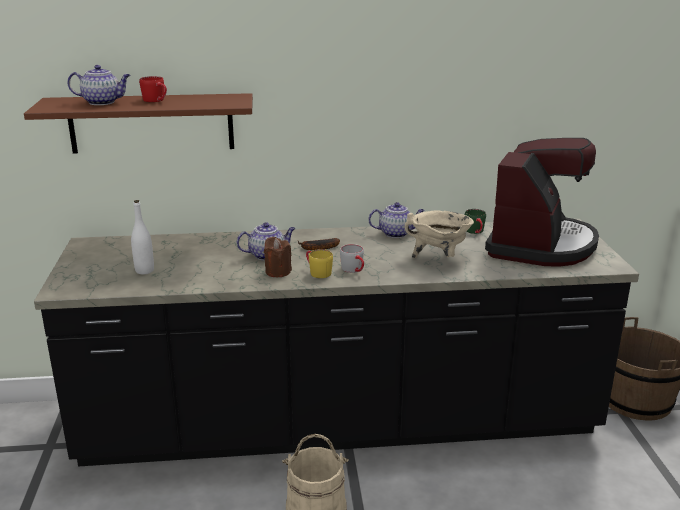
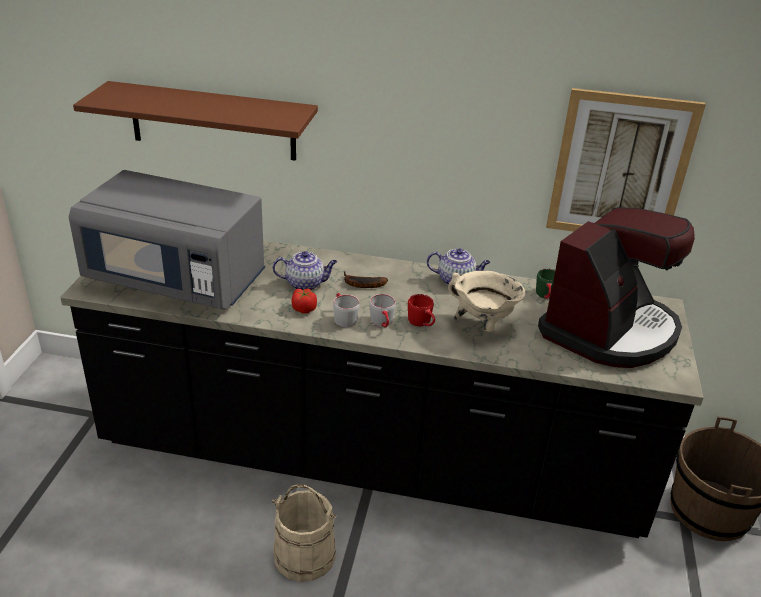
camera: 15 degrees right, 10 degrees up
(103, 102) = (157, 98): teapot -> none
(144, 271) = (177, 280): white bottle -> grey microwave
(157, 100) = (211, 104): red mug -> red mug (422, 323)
(278, 272) = (304, 309): brown candle -> tomato
(317, 272) = (343, 318): yellow mug -> grey mug
(516, 111) = (620, 167): none -> picture

